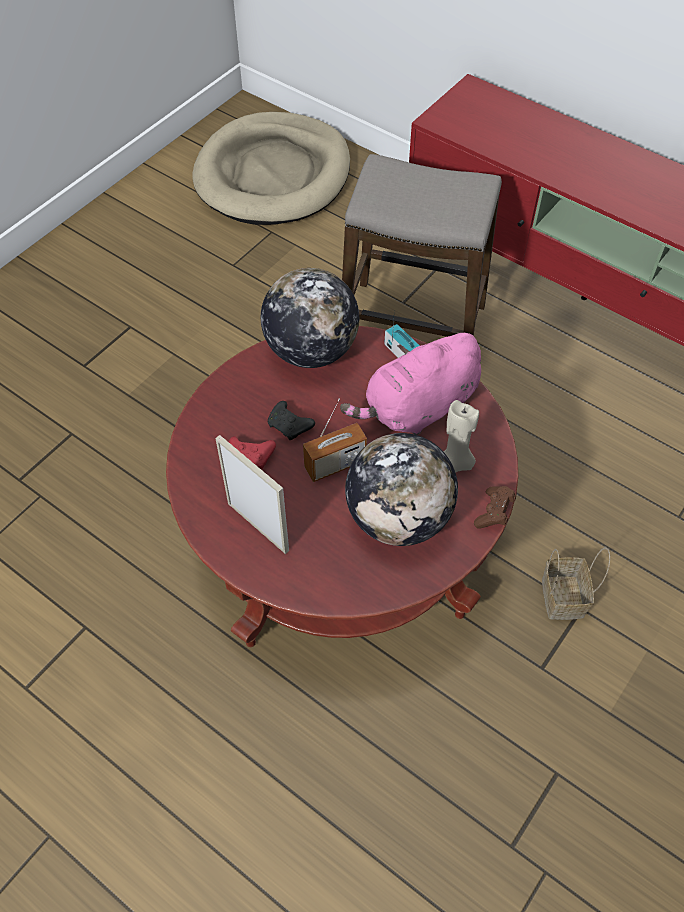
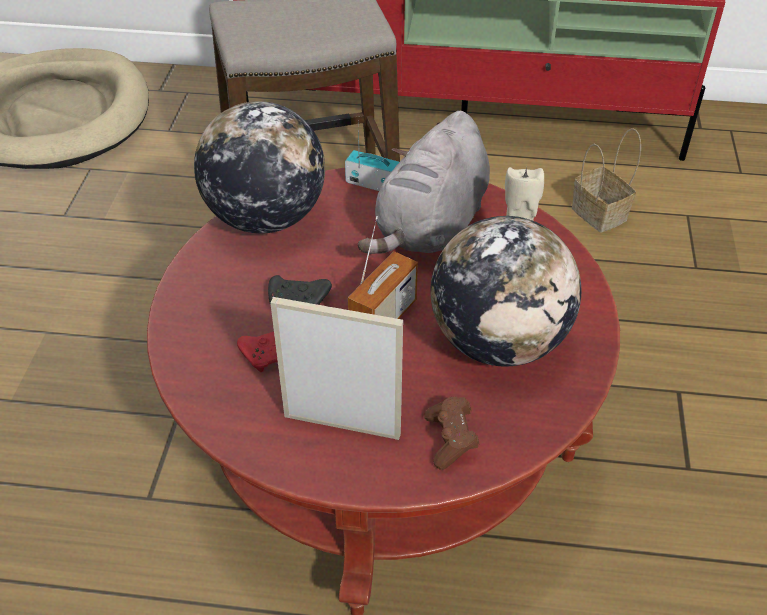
camera: 30 degrees left, 10 degrees down
(418, 408) = (431, 227): pink plush toy -> grey plush toy
(494, 513) = (593, 292): brown game controller -> brown game controller (450, 440)
(564, 599) = (656, 390): basket -> basket (601, 214)

